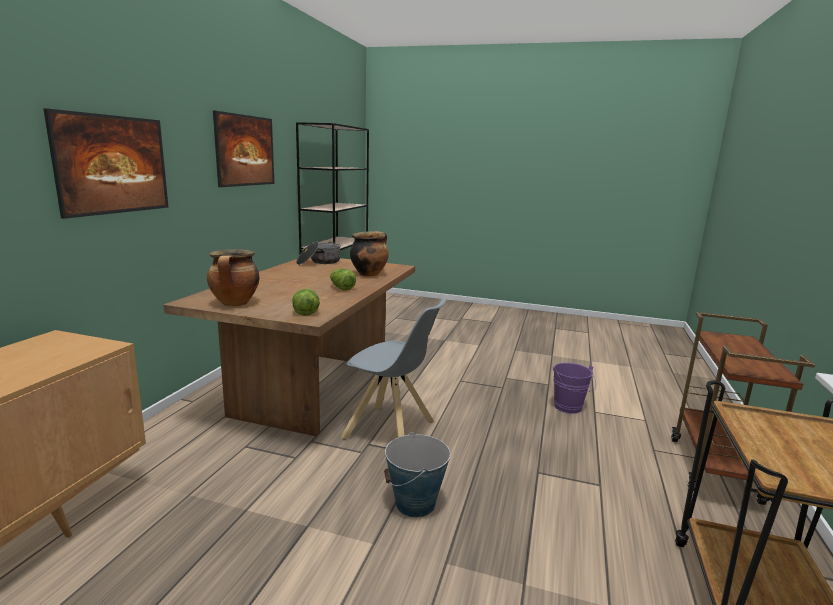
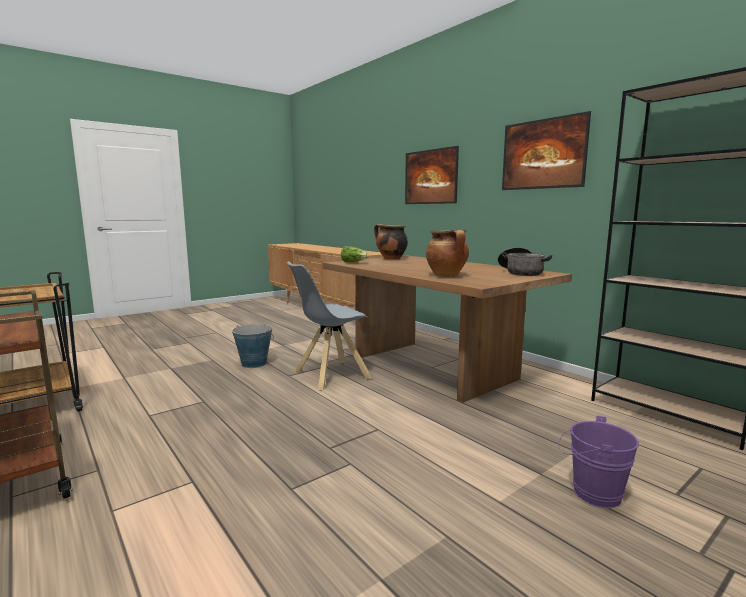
camera: 125 degrees right, 5 degrees down
(341, 288) = (402, 269): lettuce -> none
(569, 408) = (227, 466): purple bucket -> purple bucket (591, 492)

